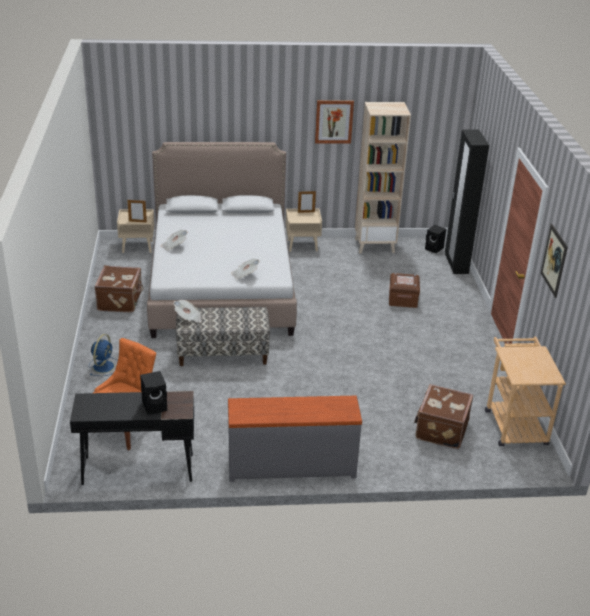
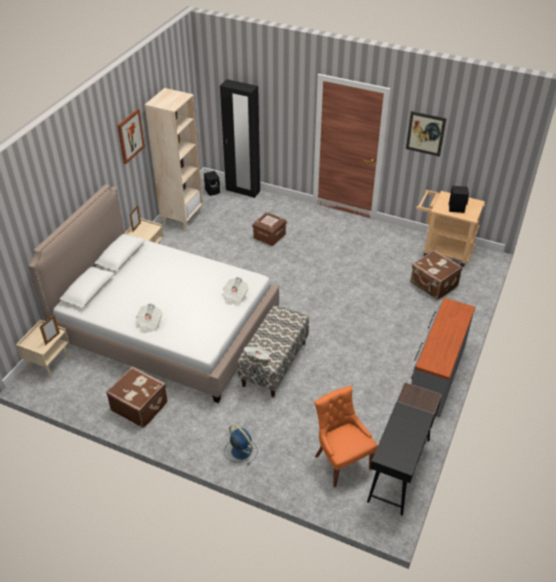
camera: 60 degrees left, 10 degrees up
(155, 406) = (414, 411): black speaker -> black speaker (456, 208)

